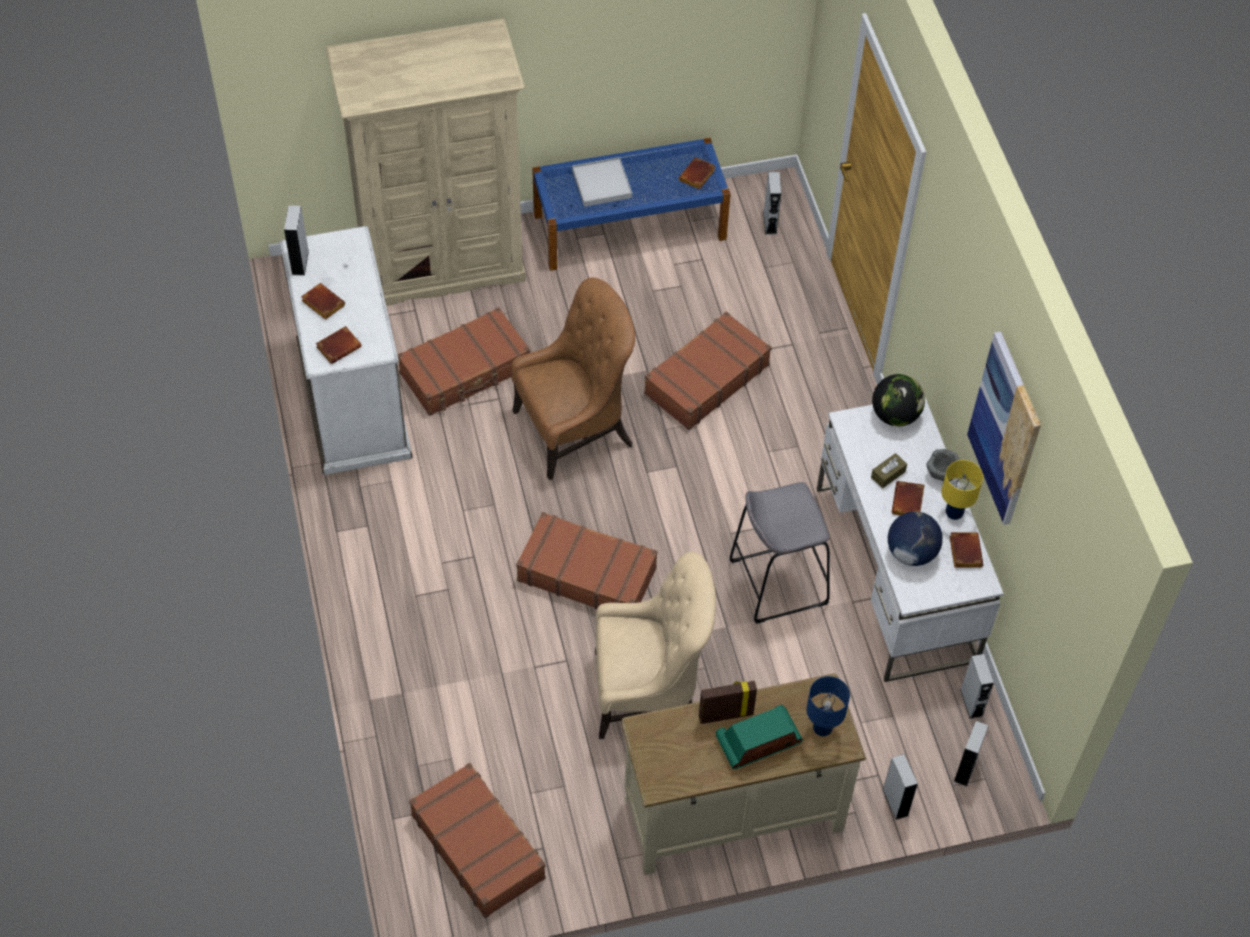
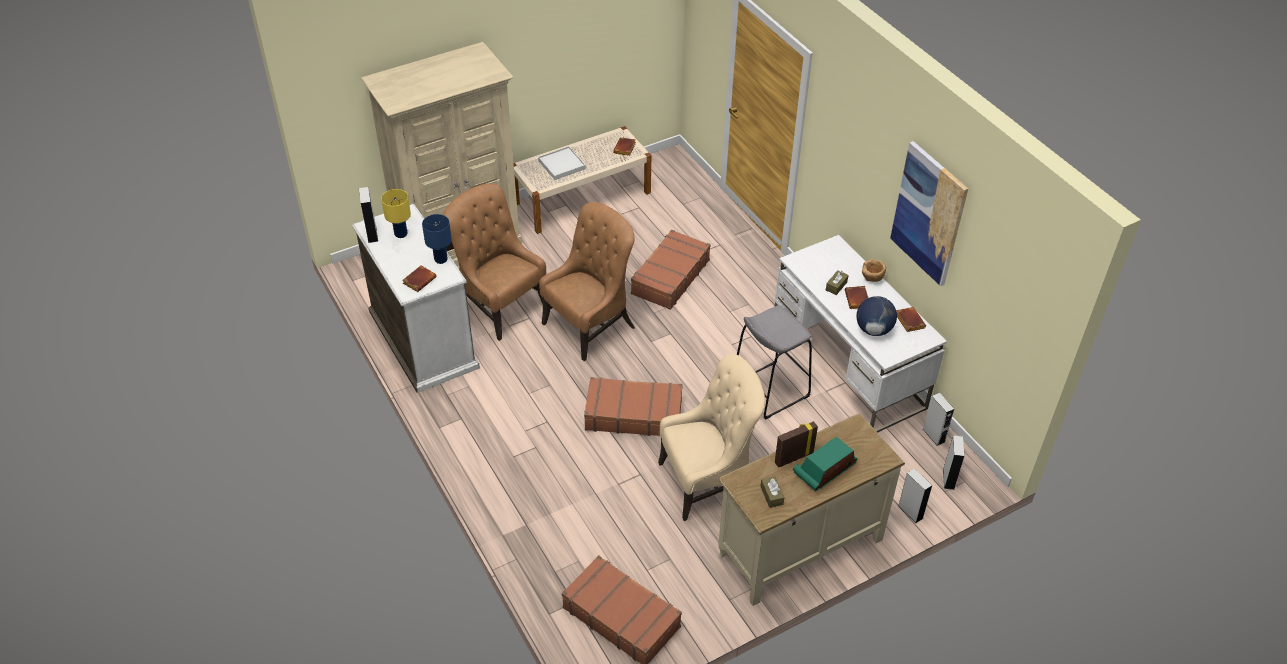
camera: 15 degrees left, 10 degrees down
(321, 304) = (397, 256): brown book -> none
(466, 371) = (499, 306): brown suitcase -> brown chair
(629, 226) = (582, 197): blue bench -> beige bench
(677, 760) = (771, 495): none -> brown tissue box
(770, 223) = (676, 178): grey speaker -> none
(821, 729) = (866, 451): blue table lamp -> blue table lamp (440, 260)
(895, 415) = (825, 250): globe -> none
(941, 475) = (872, 279): grey bowl -> brown bowl
(954, 512) = (891, 299): yellow table lamp -> yellow table lamp (401, 234)

